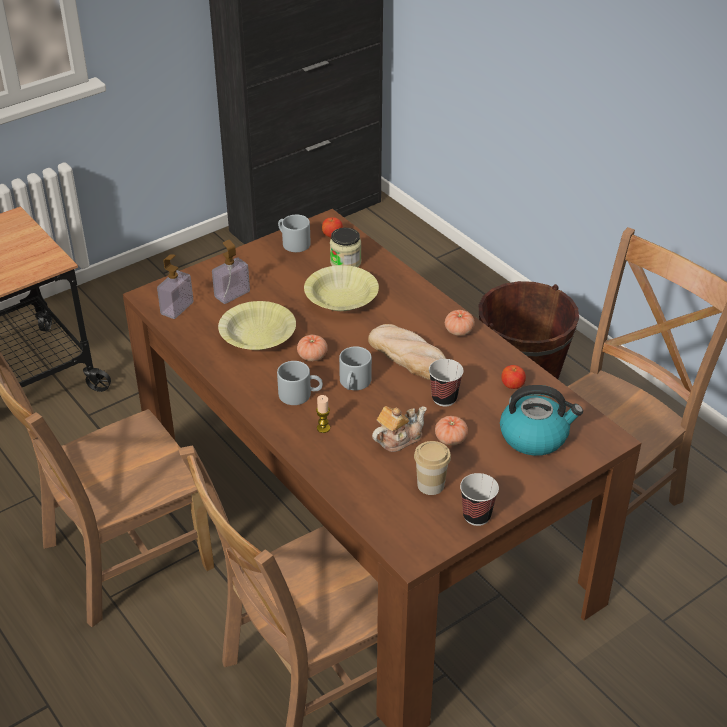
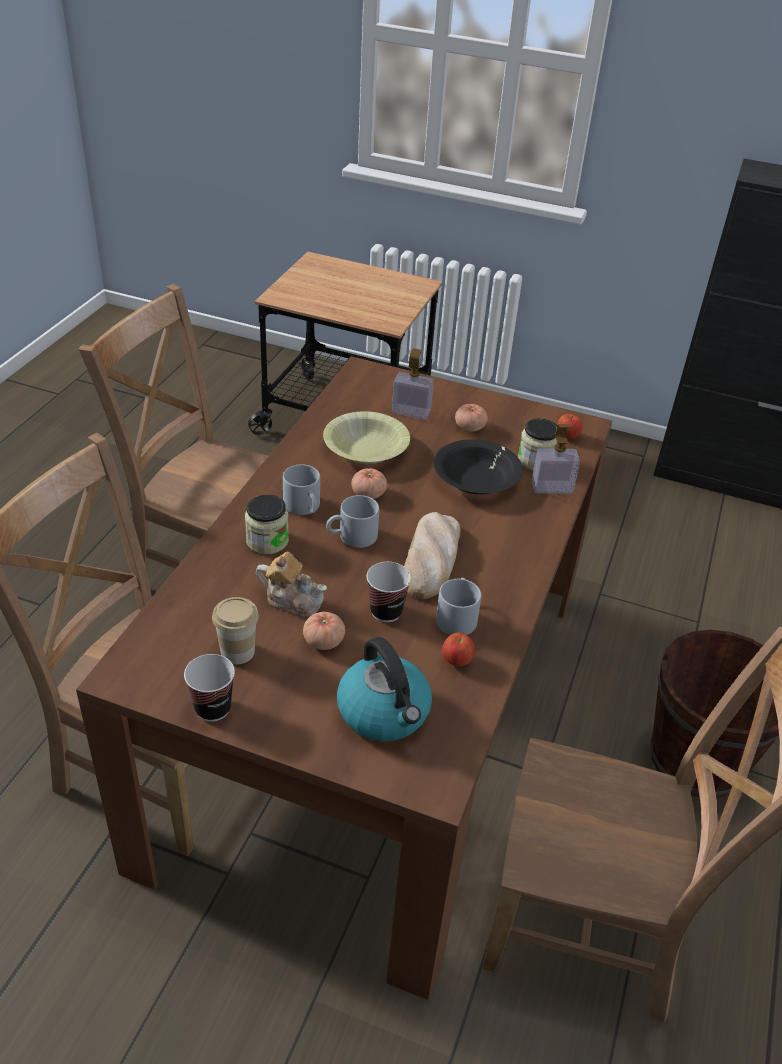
camera: 55 degrees right, 0 degrees up
(177, 308) = (360, 390): soap dispenser -> soap dispenser (552, 487)
(292, 242) = (527, 416): grey mug -> grey mug (456, 616)
(323, 428) = (267, 541): candle -> jar
(341, 298) = (476, 479): yellow bowl -> black bowl
(459, 331) = (510, 582): tomato -> tomato (470, 427)

